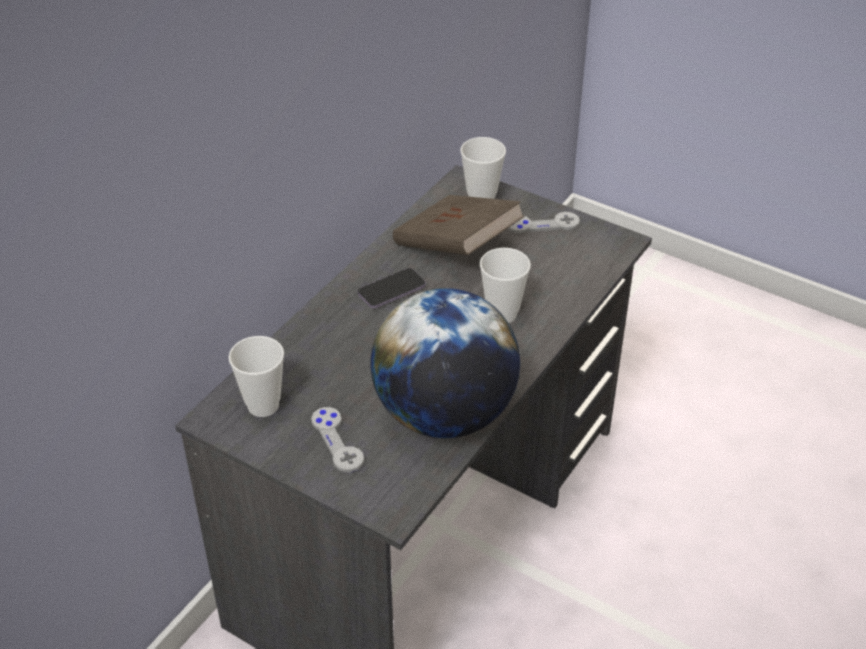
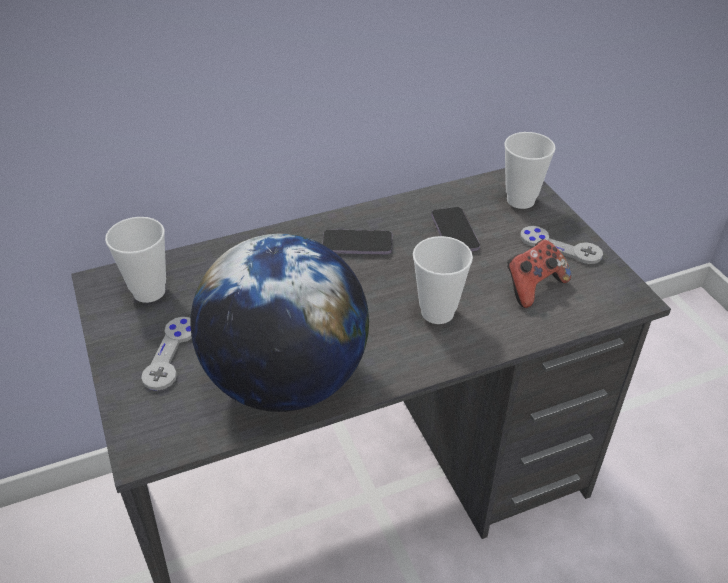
camera: 35 degrees right, 0 degrees up
(456, 247) = (454, 232): brown book -> phone
(550, 263) = (533, 286): none -> game controller

